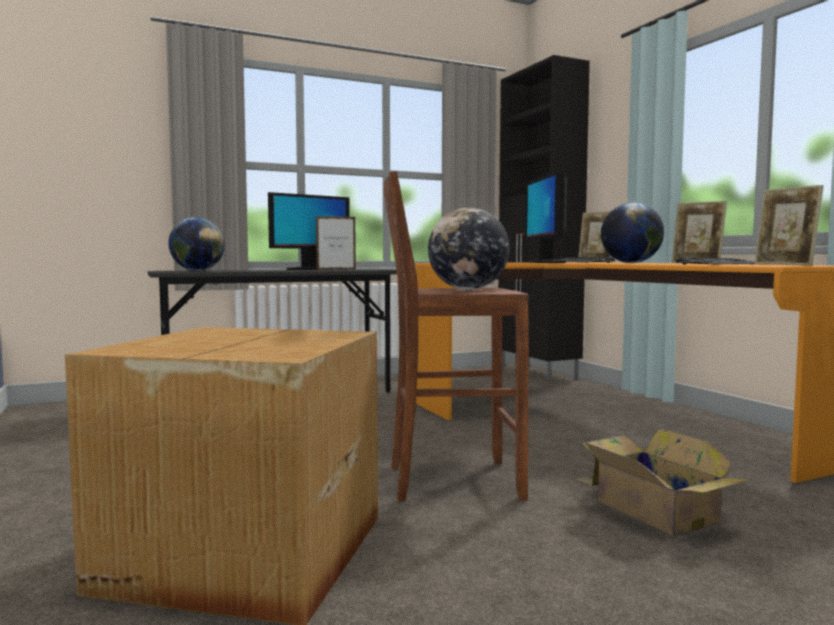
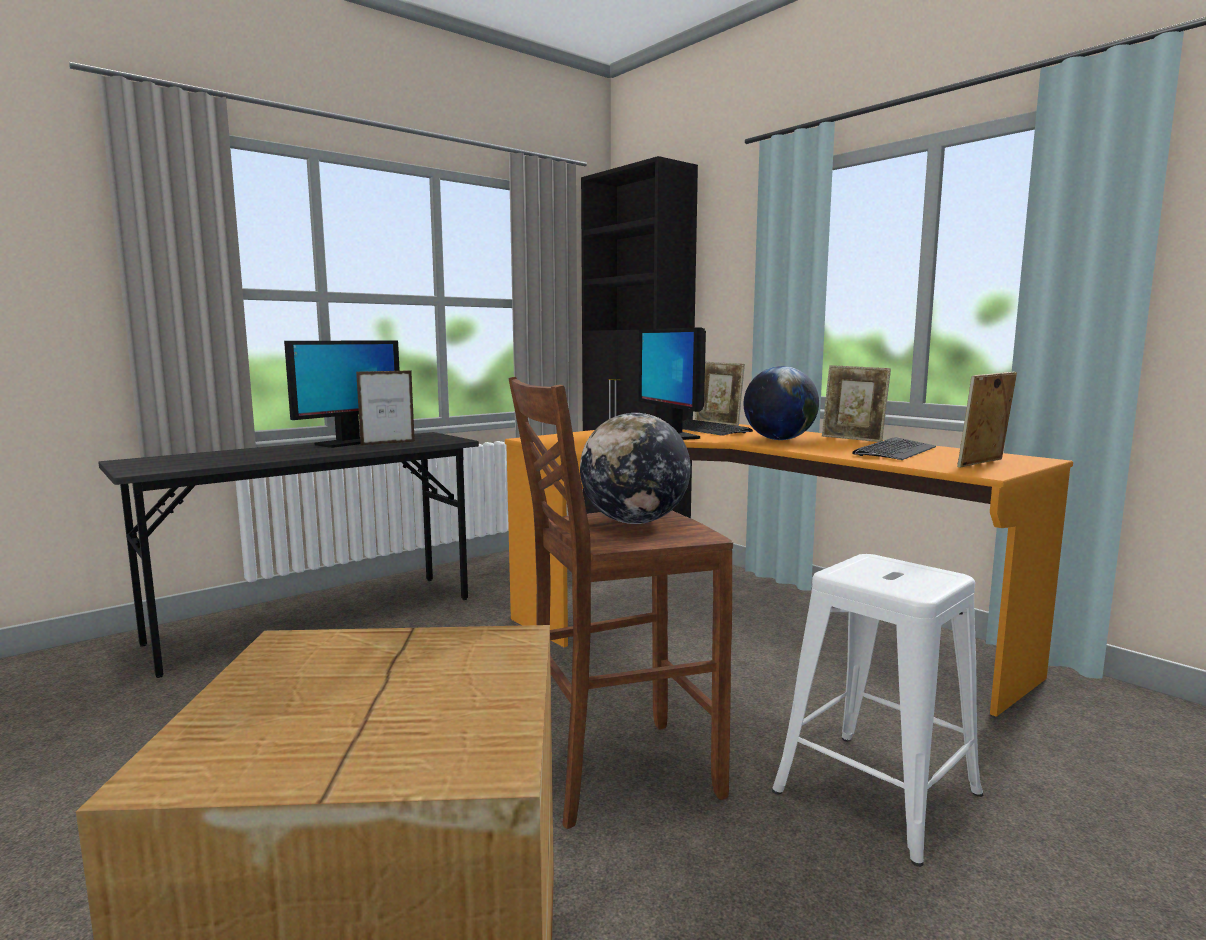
camera: 15 degrees left, 5 degrees up
(197, 270) = (183, 460): globe -> none
(653, 510) = (877, 792): cardboard box -> white stool
(785, 265) = (982, 464): picture frame -> picture frame turned 90 degrees clockwise

